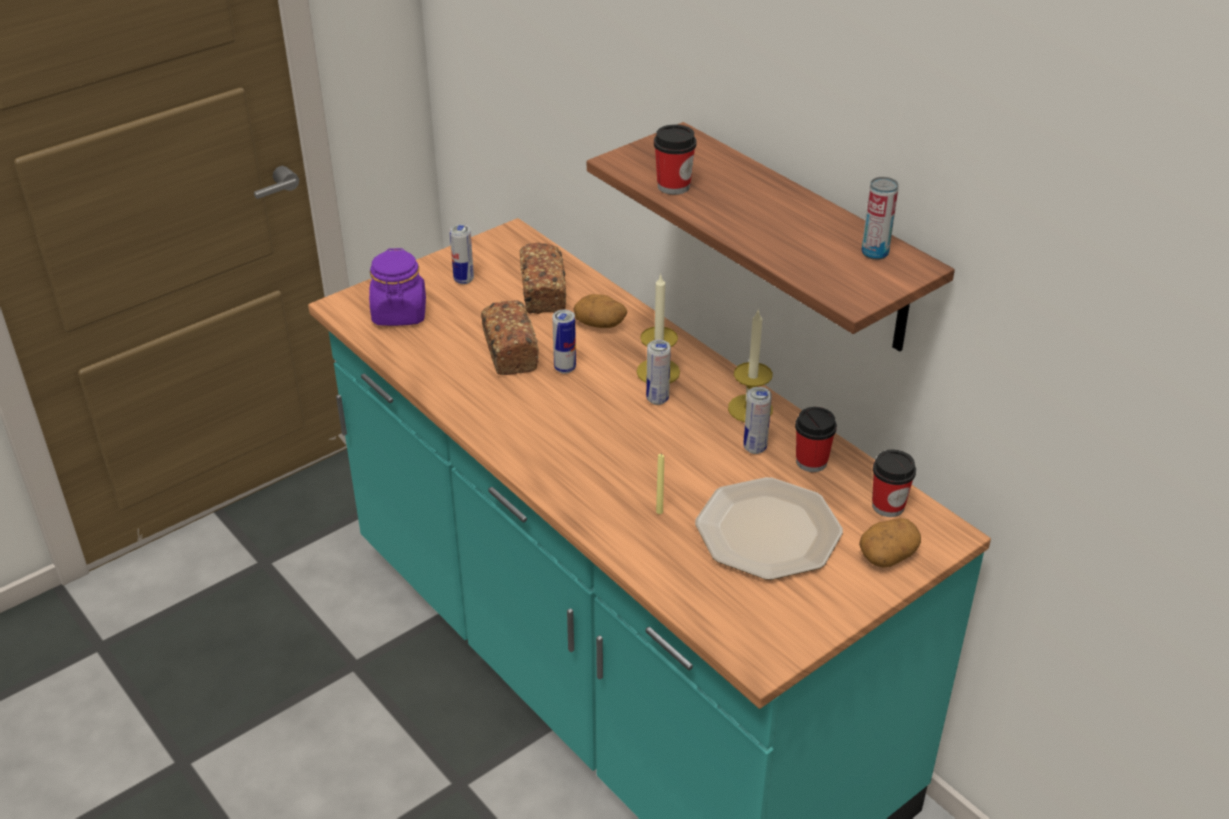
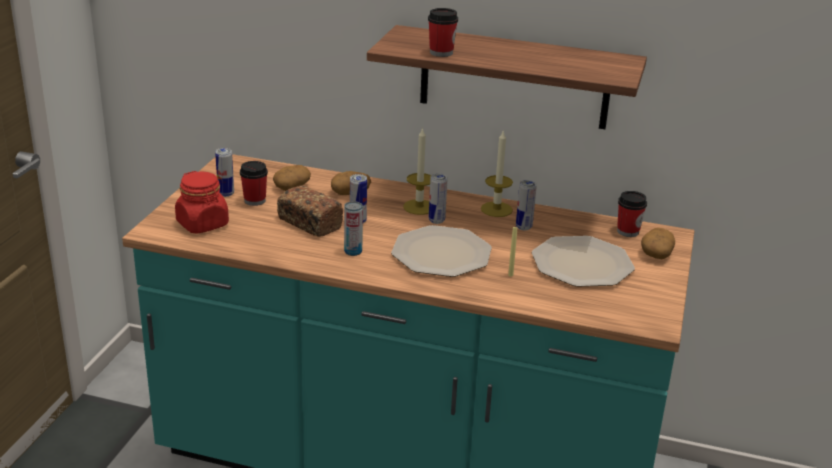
camera: 35 degrees left, 10 degrees down
(399, 314) = (203, 224): purple jar -> red jar
(543, 293) = (292, 187): bread -> potato
(610, 448) = (440, 253): none -> plate
(811, 462) = (562, 224): cup -> cup (255, 200)
(874, 253) = (598, 58): can -> can (353, 251)

